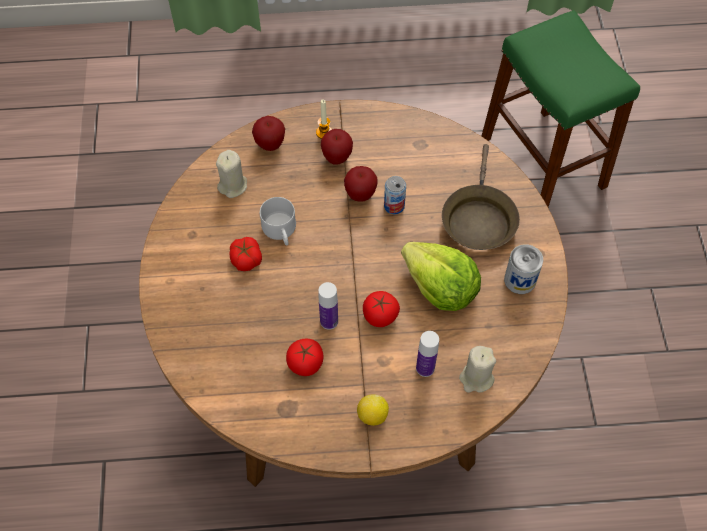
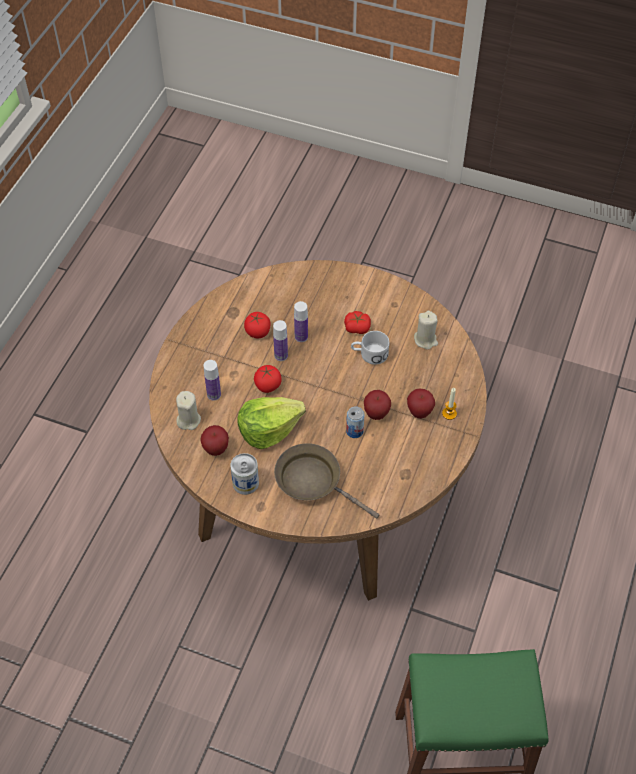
camera: 115 degrees right, 5 degrees down
(270, 145) = (453, 375): apple -> apple (216, 449)
(289, 312) = (301, 337): none -> bottle
(372, 415) = (200, 353): lemon -> none

